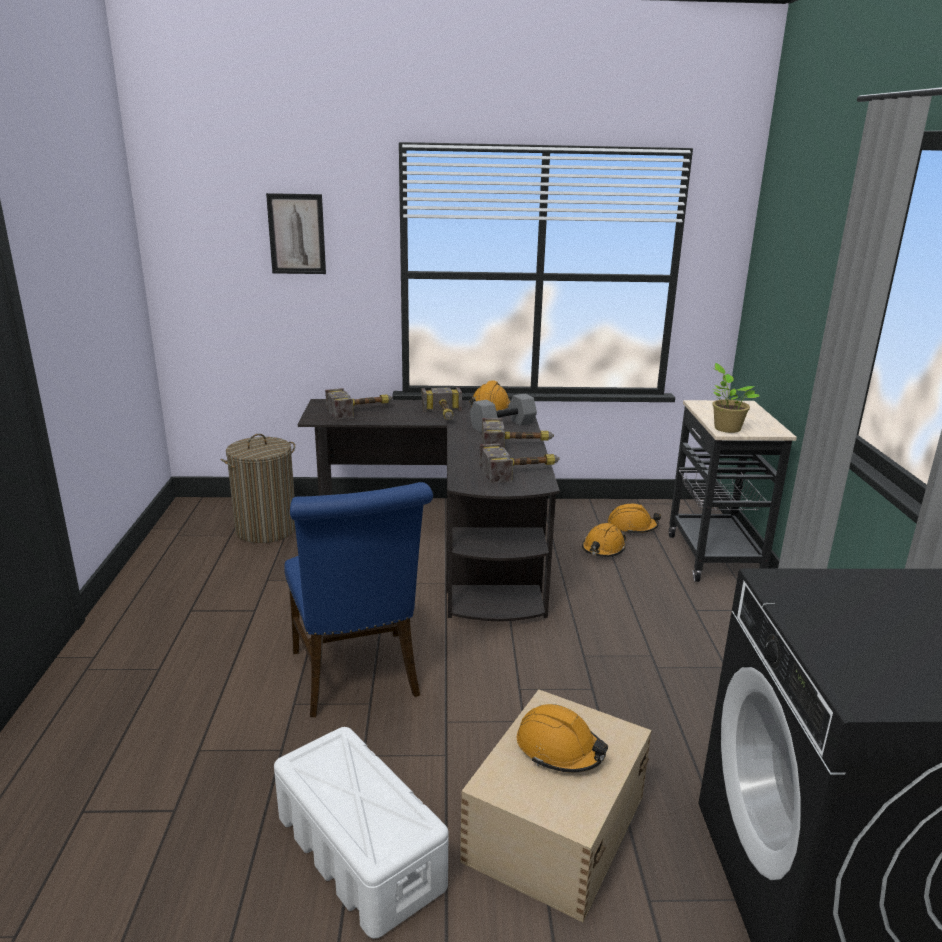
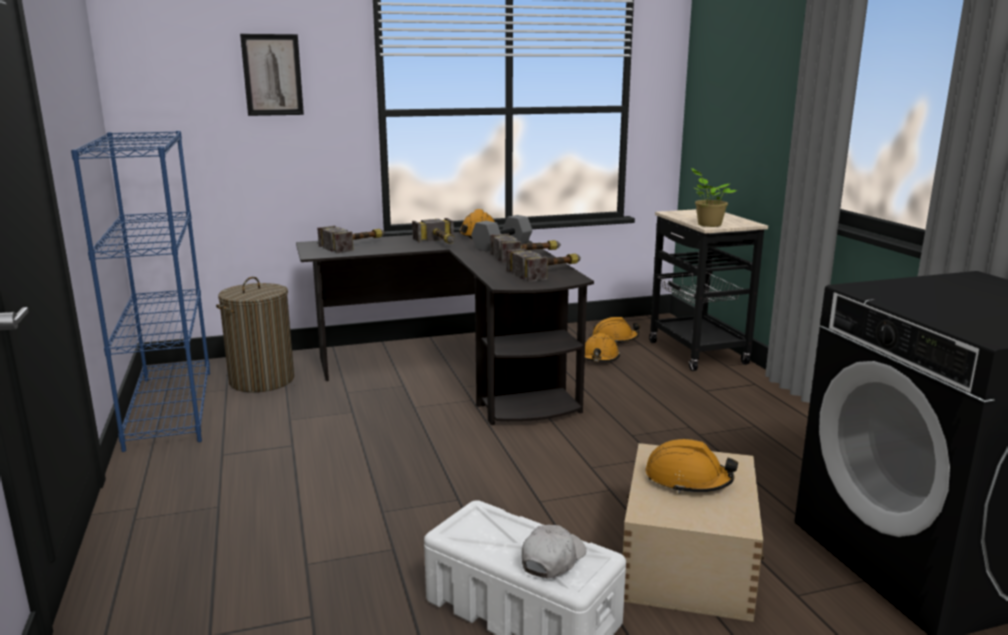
camera: 15 degrees left, 5 degrees down
(174, 549) = (170, 408): none -> blue bookcase
(357, 678) = (433, 482): blue chair -> none
(373, 818) = (552, 559): none -> white cap

